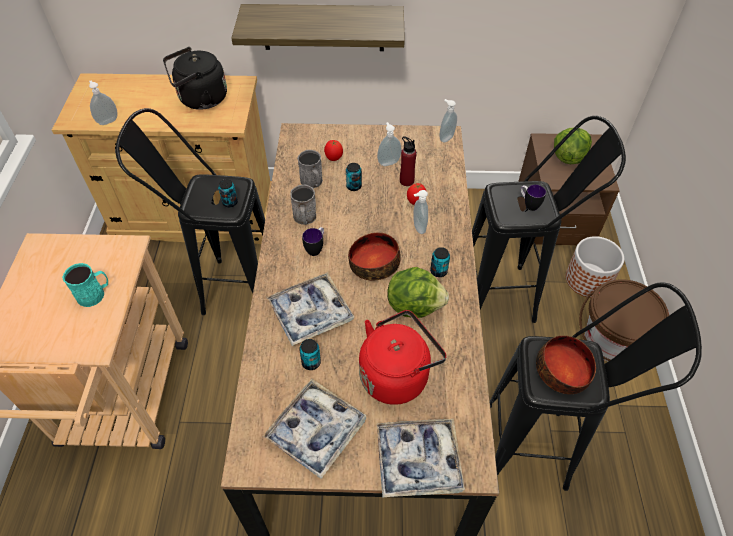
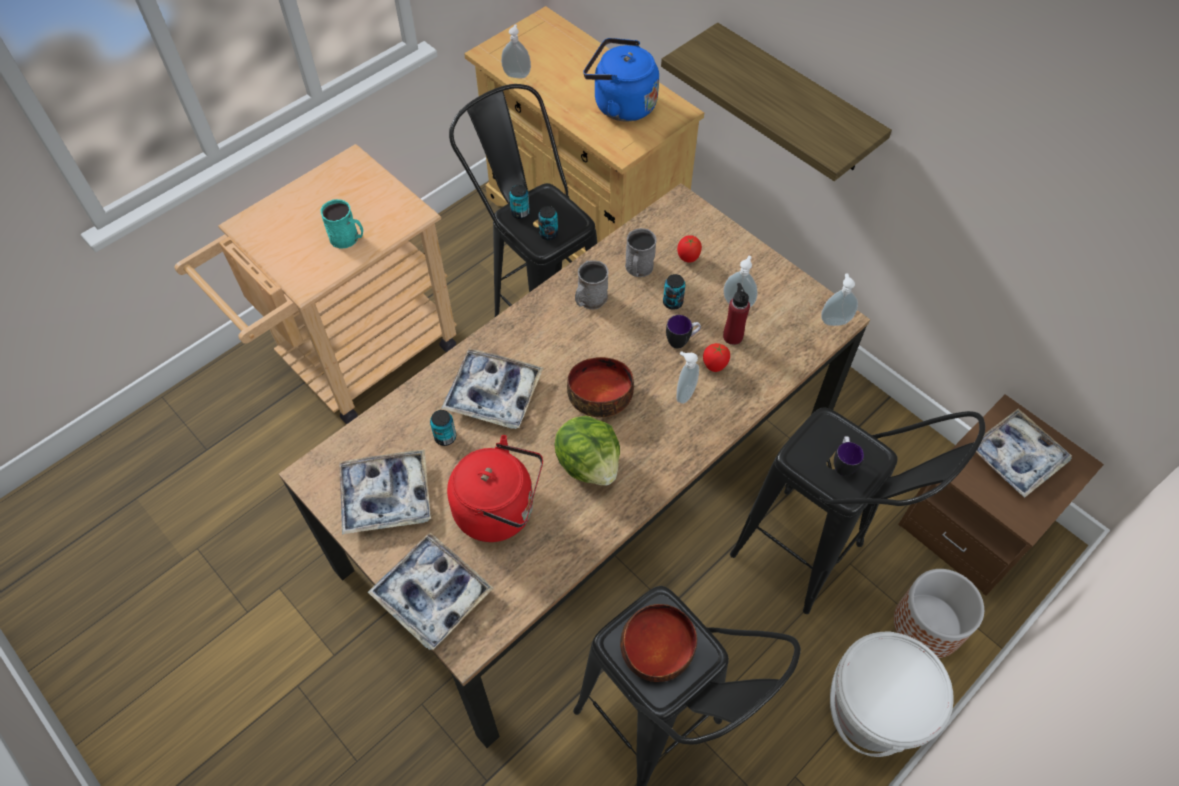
camera: 45 degrees right, 5 degrees up
(200, 99) = (620, 105): black kettle -> blue kettle
(316, 248) = (566, 337): mug -> mug (682, 341)
(438, 271) = (651, 452): can -> can (520, 213)
(568, 157) = (1016, 457): lettuce -> tray
(612, 340) = (874, 710): brown bucket -> white bucket

